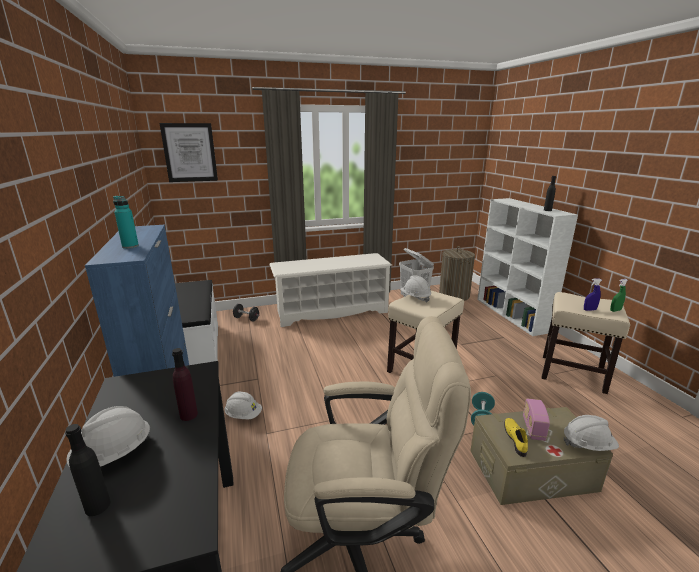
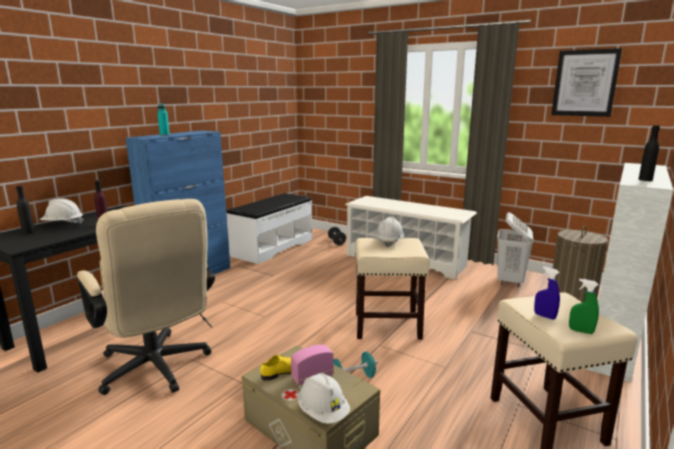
camera: 50 degrees right, 5 degrees down
(190, 152) = (325, 90): picture -> picture (585, 83)
(243, 415) = (230, 288): white hard hat -> none

